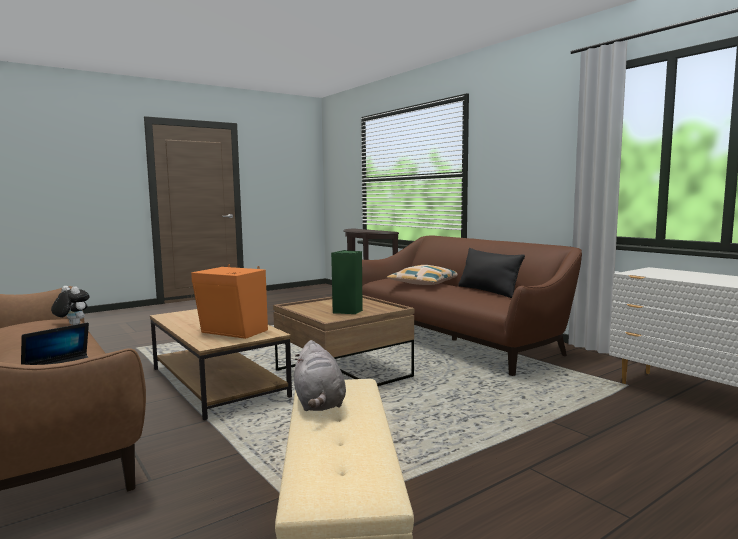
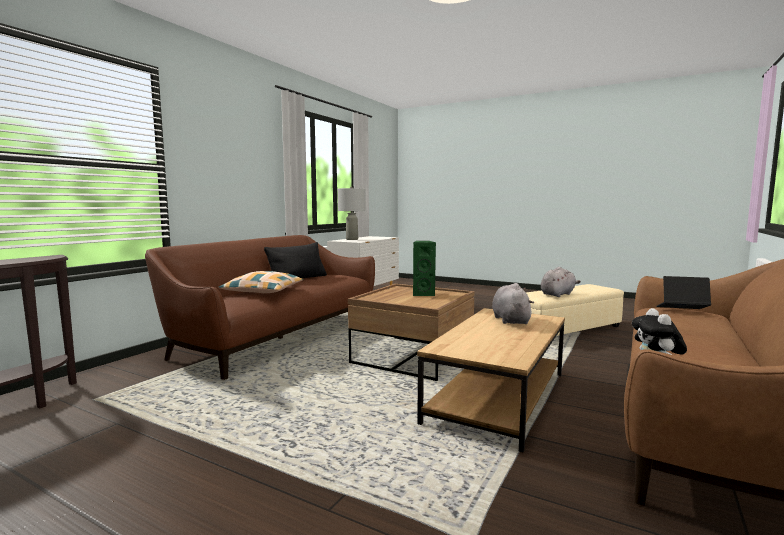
camera: 115 degrees left, 0 degrees up
(233, 332) = (510, 320): orange speaker -> grey plush toy
(686, 273) = (352, 239): none -> grey table lamp

